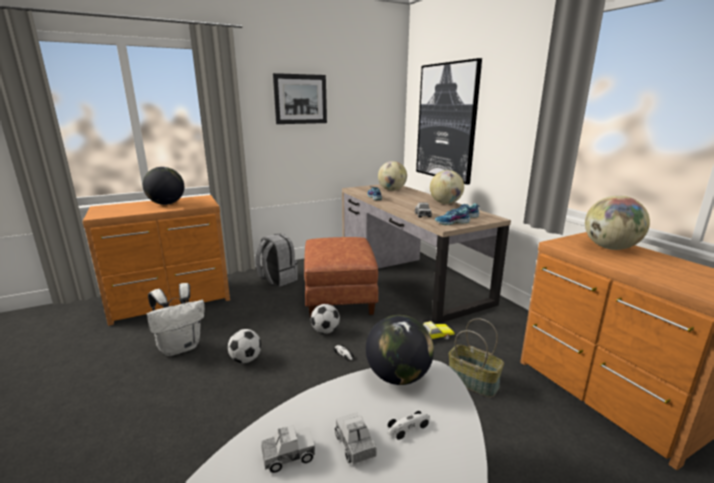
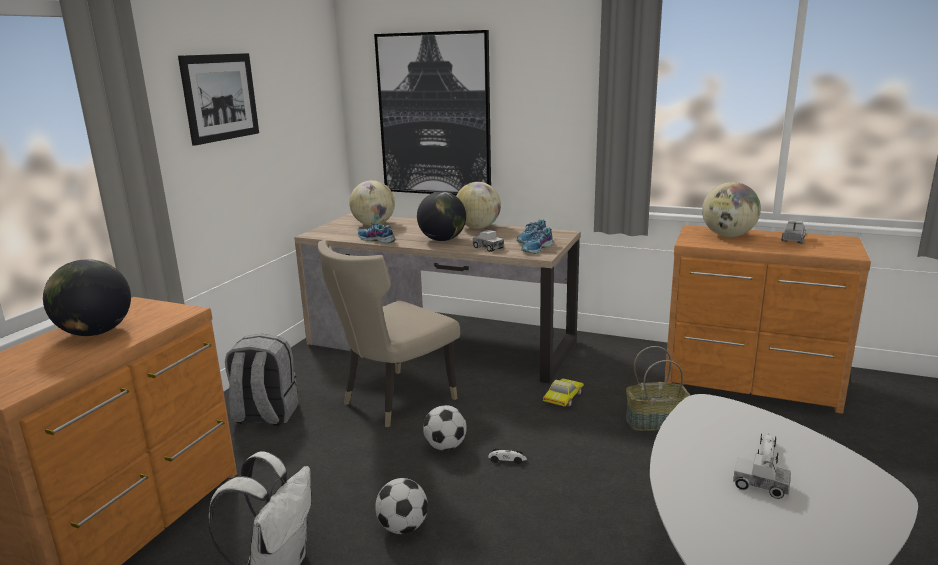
camera: 40 degrees left, 0 degrees up
(288, 456) = (737, 524): toy truck -> toy truck (793, 239)
(338, 296) = (393, 401): brown ottoman -> beige chair
(398, 377) = (693, 422): globe -> globe (442, 240)

